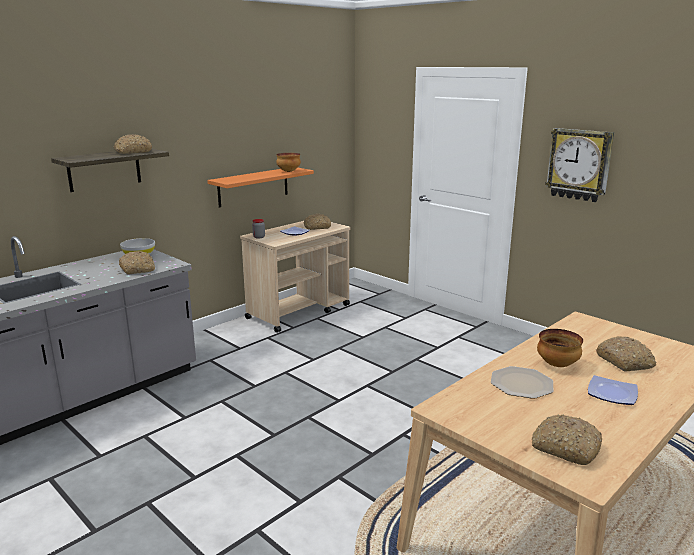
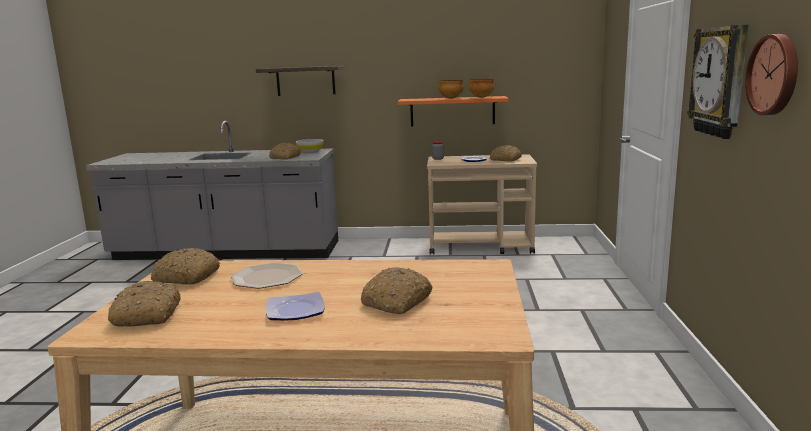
camera: 50 degrees right, 5 degrees down
(133, 152) = (318, 66): bread -> bread (186, 277)
(557, 365) = (335, 280): bowl -> bowl (450, 98)
(647, 165) = (775, 75): none -> wall clock

